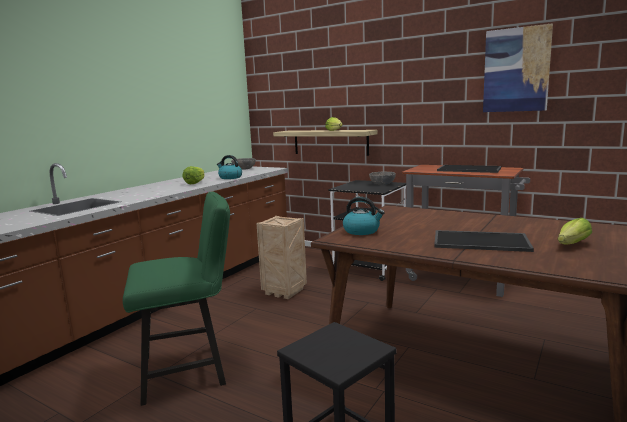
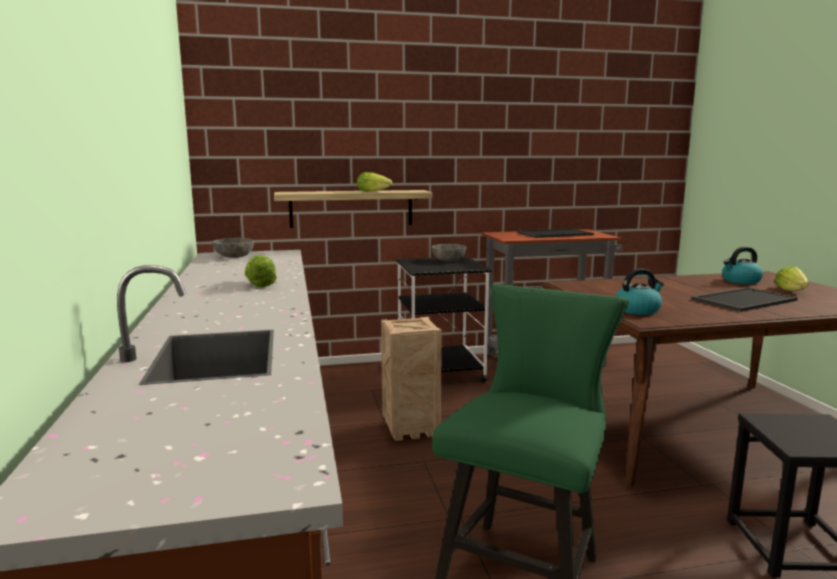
camera: 45 degrees left, 0 degrees up
(230, 177) = (279, 270): kettle -> kettle (740, 281)
(516, 70) = (581, 126): picture -> none

